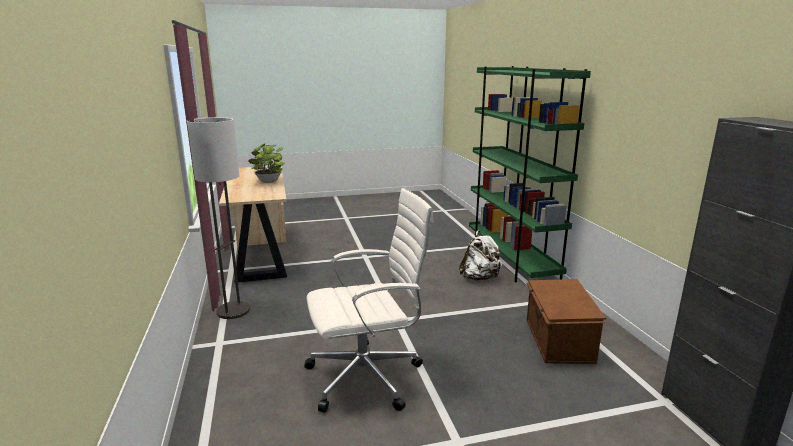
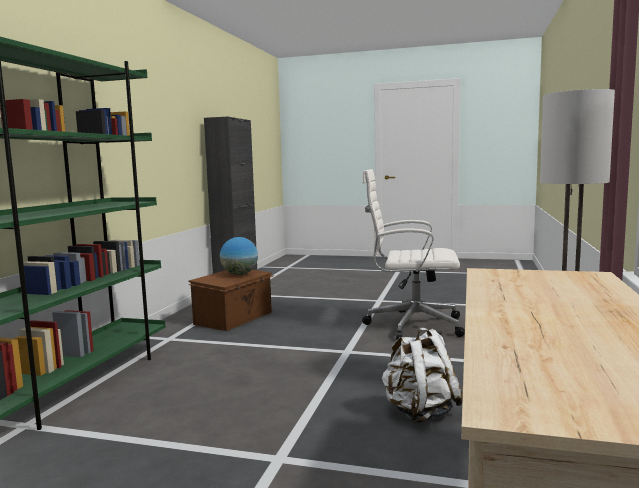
camera: 150 degrees left, 10 degrees down
(268, 182) = (514, 310): potted plant -> none
(480, 278) = (175, 372): white backpack -> white backpack (419, 412)
(563, 301) = (239, 274): none -> globe

